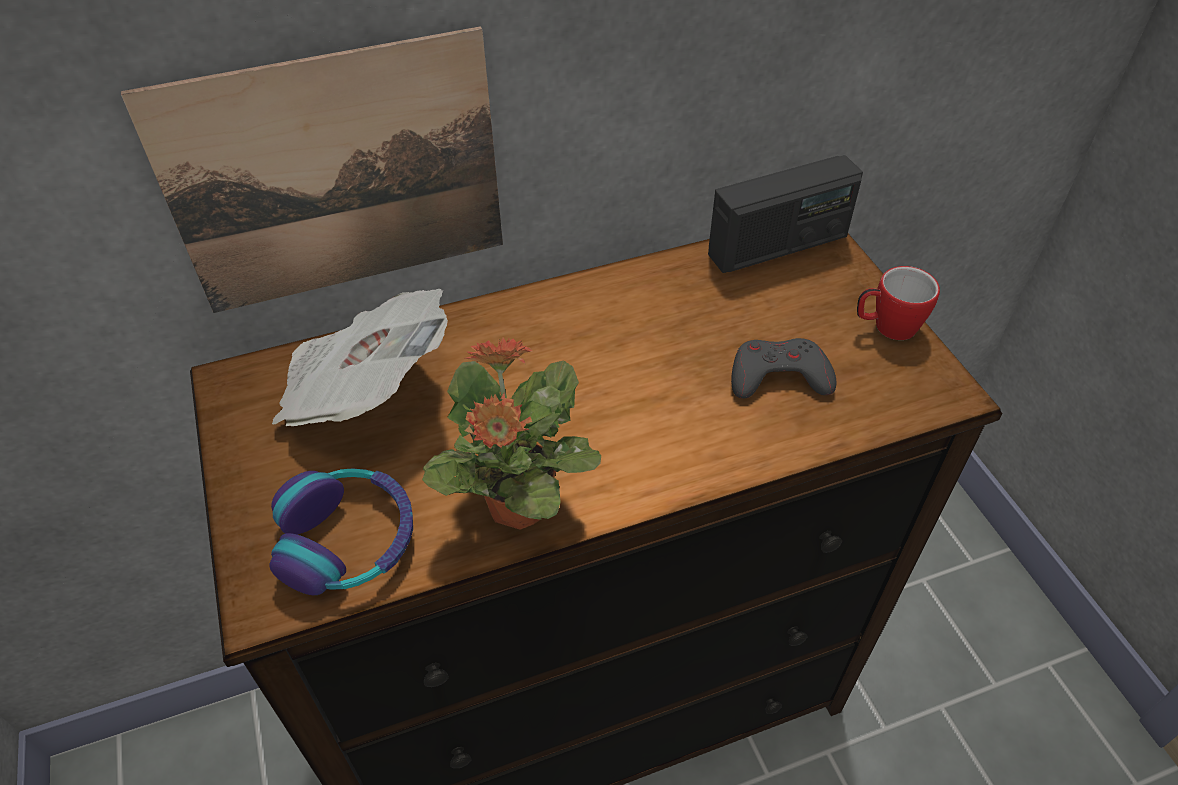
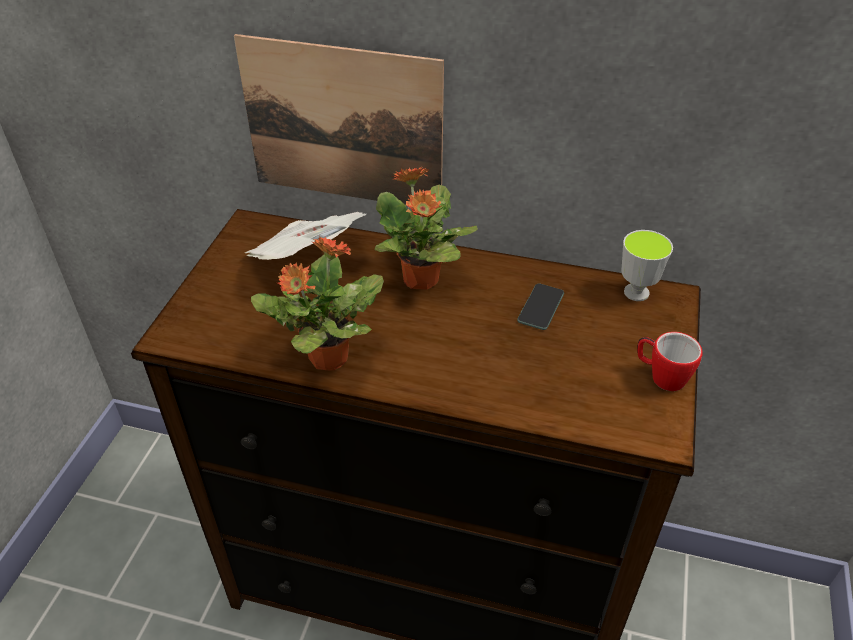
camera: 35 degrees right, 5 degrees down
(348, 540) = (230, 328): headphones -> none
(537, 346) = (421, 280): none -> potted plant
(700, 311) = (541, 307): none -> phone
(778, 246) = (636, 292): radio -> cup
(778, 376) = (552, 368): grey game controller -> none

